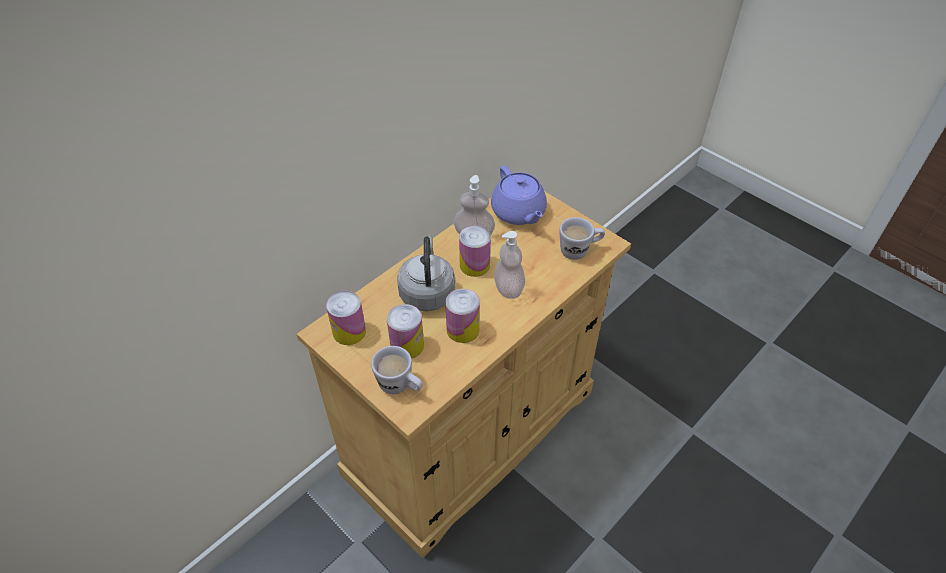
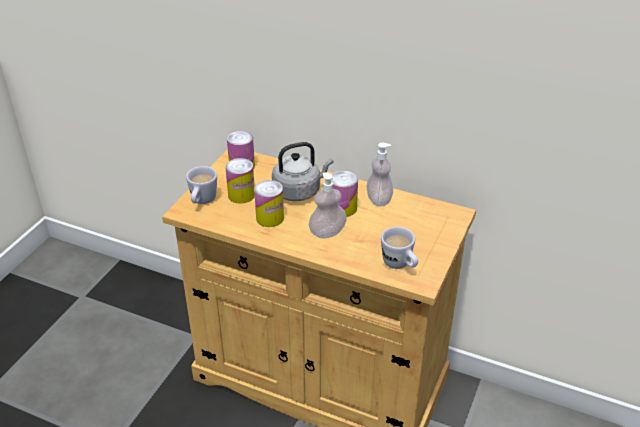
camera: 70 degrees right, 10 degrees down
(519, 213) = (424, 218): purple teapot -> none

